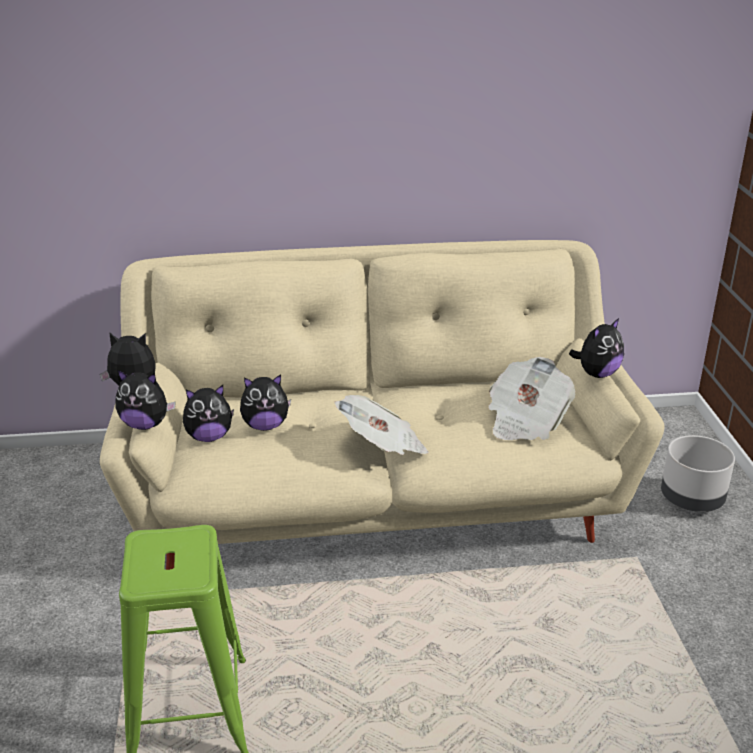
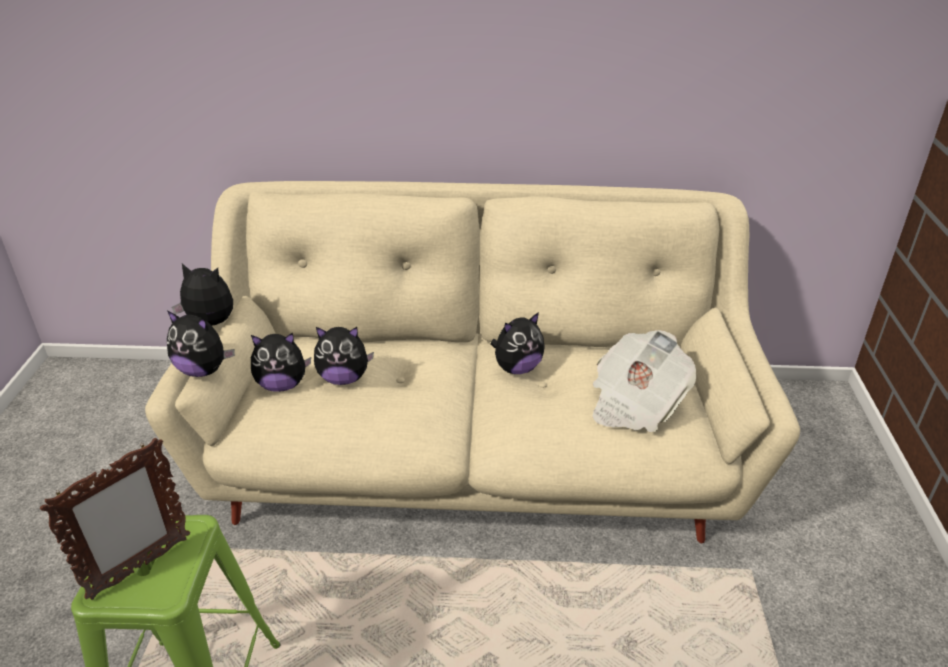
camera: 10 degrees right, 5 degrees up
(165, 564) = (139, 568): none -> picture frame
(382, 446) = (465, 418): newspaper -> none
(597, 374) = (727, 356): plush toy -> plush toy (517, 368)
(692, 500) = (828, 502): grey planter -> none

